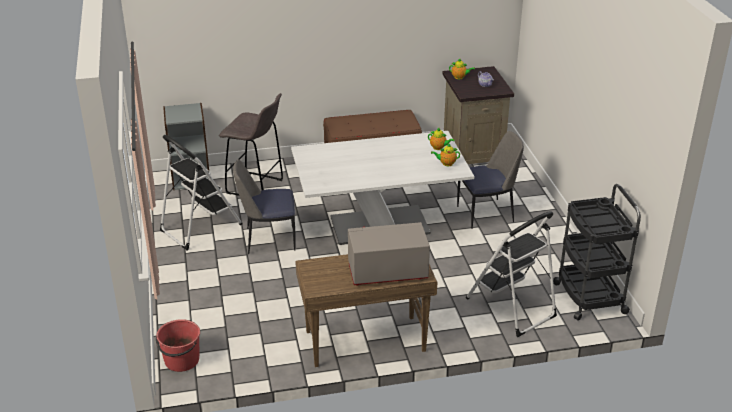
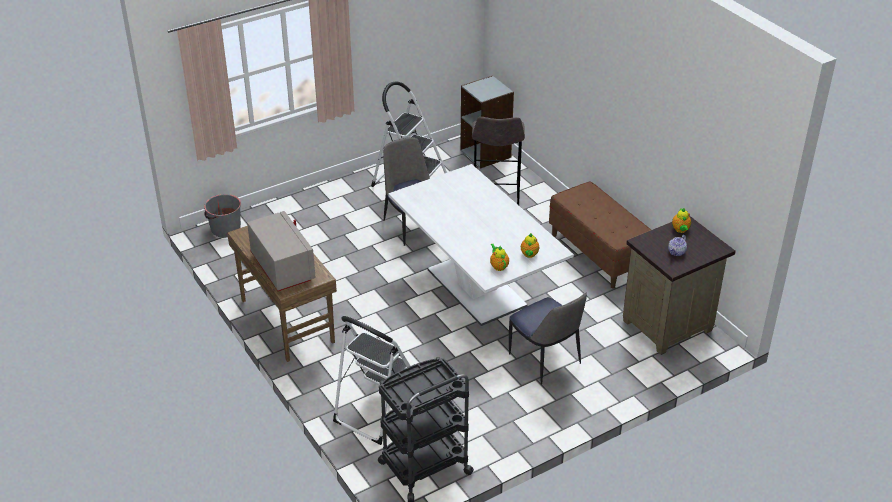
camera: 70 degrees right, 5 degrees up
(181, 361) = (225, 229): red bucket -> grey bucket

